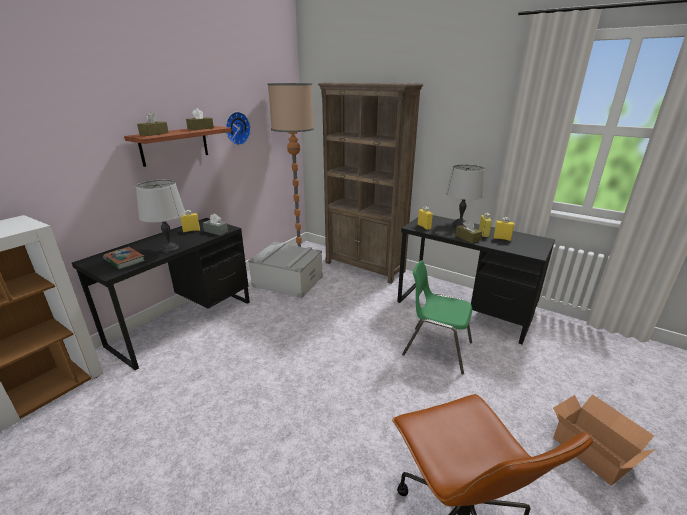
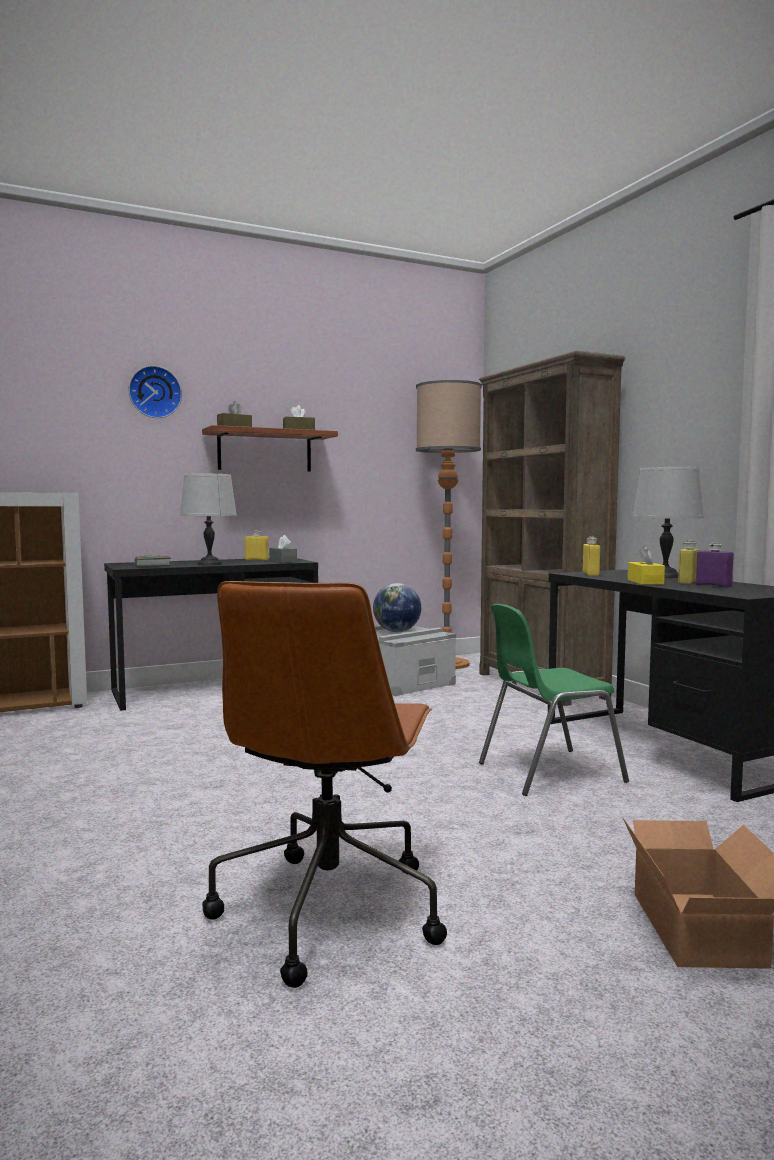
camera: 30 degrees right, 20 degrees down
(236, 128) = (362, 443): wall clock -> wall clock (154, 392)
(286, 255) = (396, 631): none -> globe
(436, 348) = (547, 772): green chair -> green chair turned 75 degrees counterclockwise
(467, 238) = (645, 582): brown tissue box -> yellow tissue box
(502, 238) = (713, 586): yellow bottle -> purple bottle

